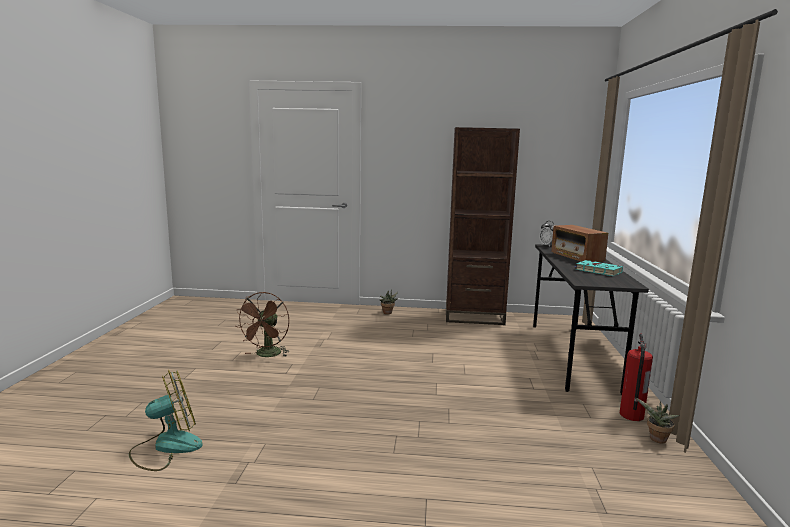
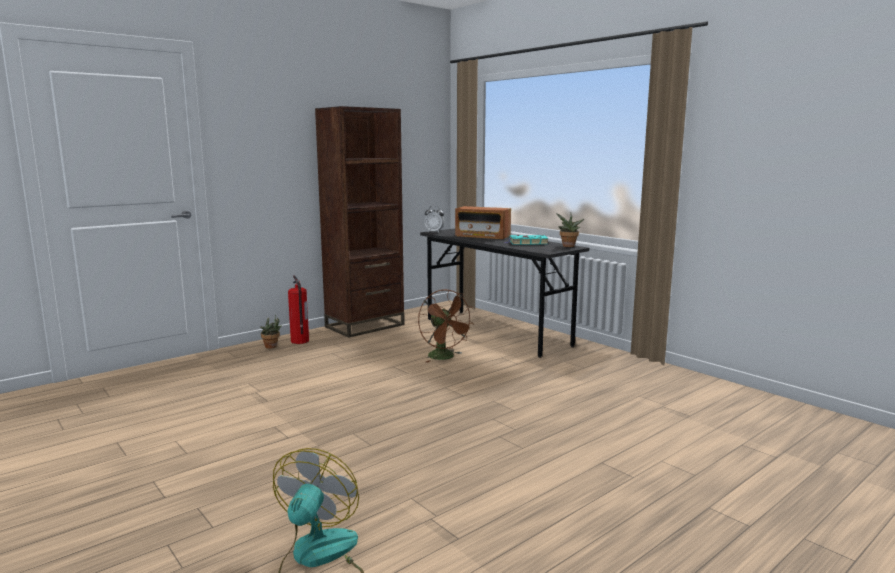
camera: 45 degrees left, 0 degrees up
(267, 355) = (222, 431): brown fan -> brown fan (445, 357)
(631, 415) = (600, 357): fire extinguisher -> fire extinguisher (300, 341)
(656, 440) = (636, 366): potted plant -> potted plant (568, 246)

